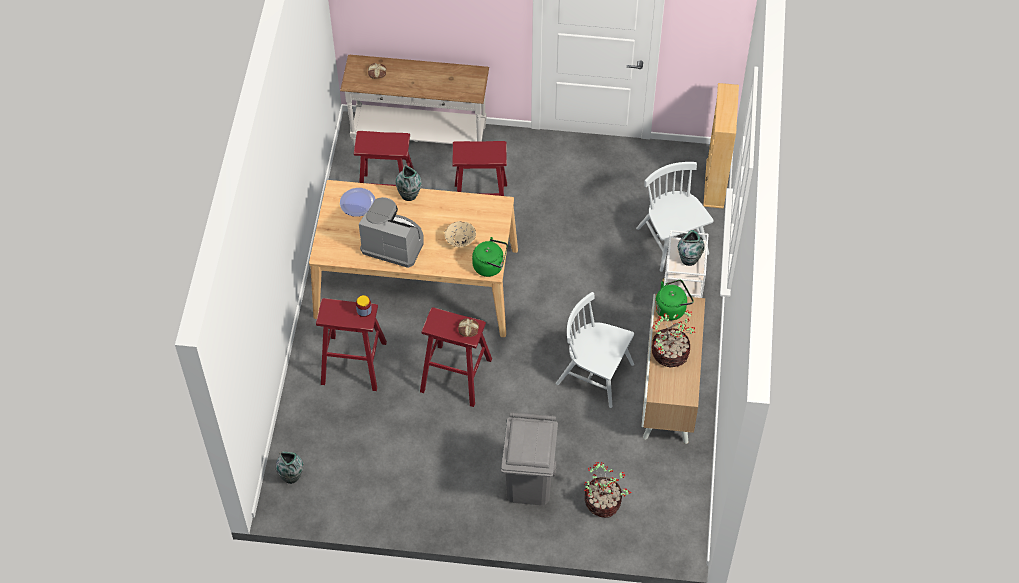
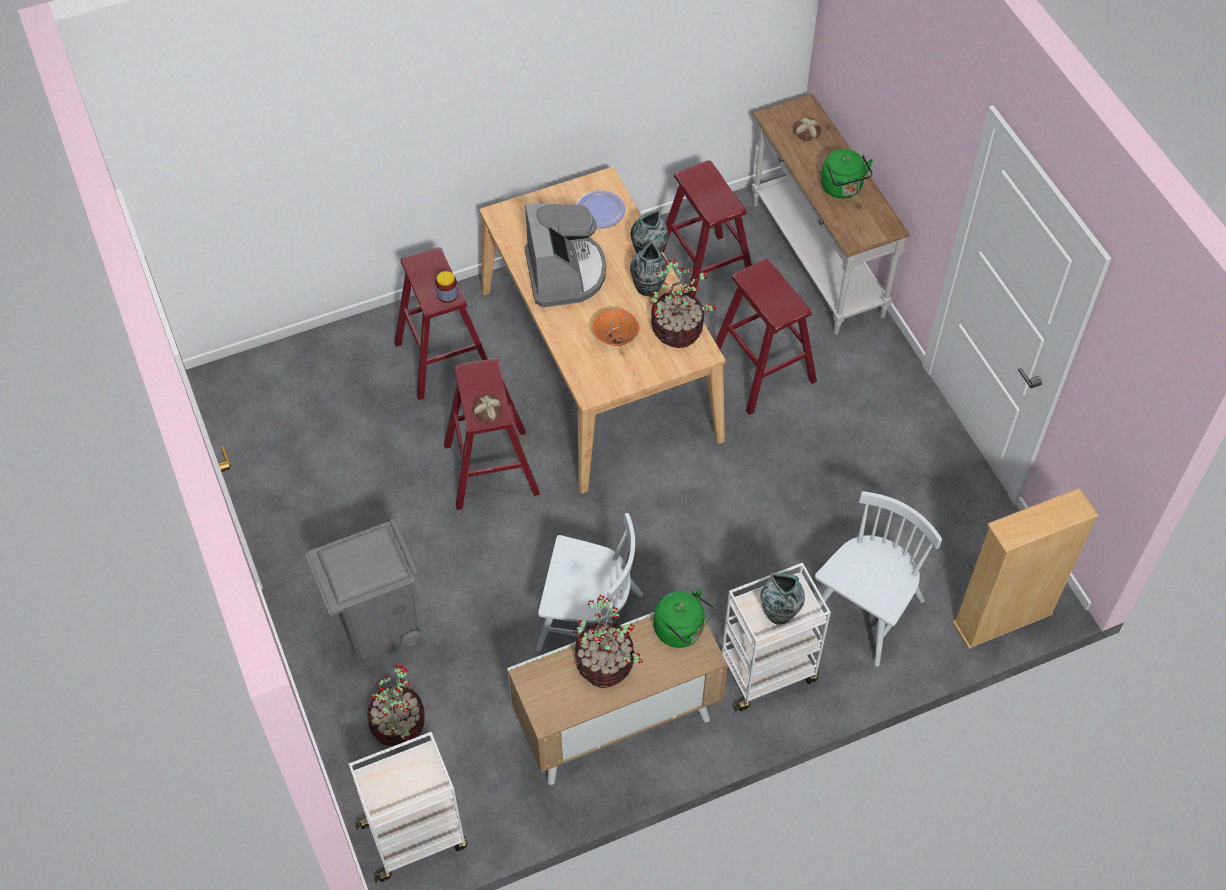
camera: 60 degrees right, 0 degrees up
(291, 476) = (254, 378): vase -> vase (648, 288)
(460, 240) = (616, 337): beige bowl -> orange bowl
(476, 208) = (678, 329): none -> potted plant
(490, 266) = (598, 387): green kettle -> green kettle (843, 188)
(595, 374) = (589, 621): white chair -> white chair turned 105 degrees clockwise
(680, 524) = (415, 836): none -> white cart

